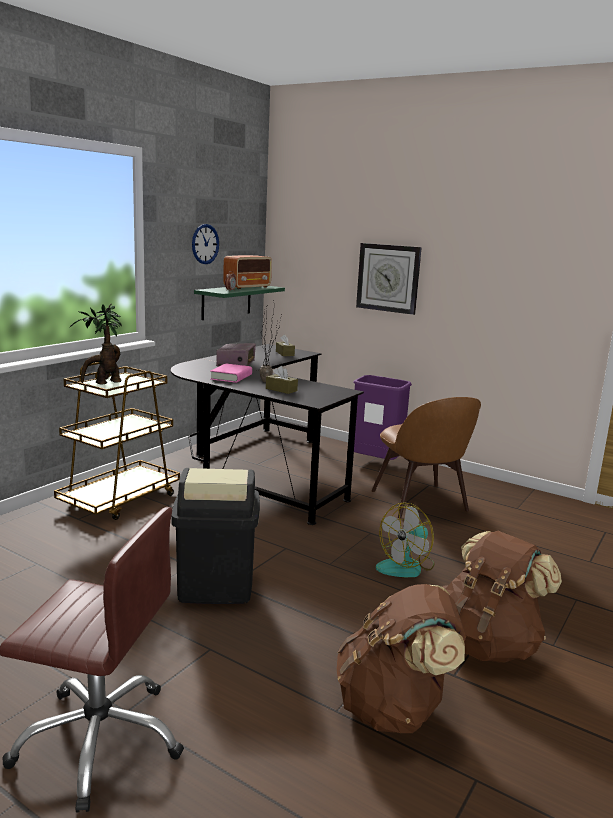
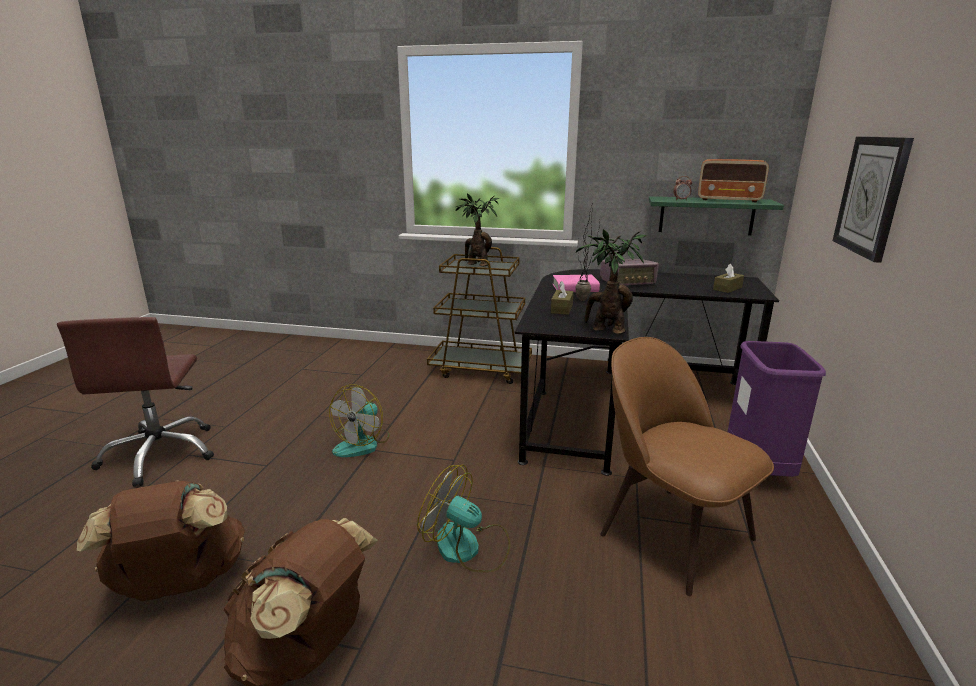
camera: 70 degrees right, 5 degrees up
(205, 244) = (674, 144): wall clock -> none
(216, 586) = (362, 443): black trash can -> fan
(339, 391) = (605, 329): none -> potted plant
(420, 502) = (671, 532): brown chair -> brown chair turned 90 degrees clockwise

